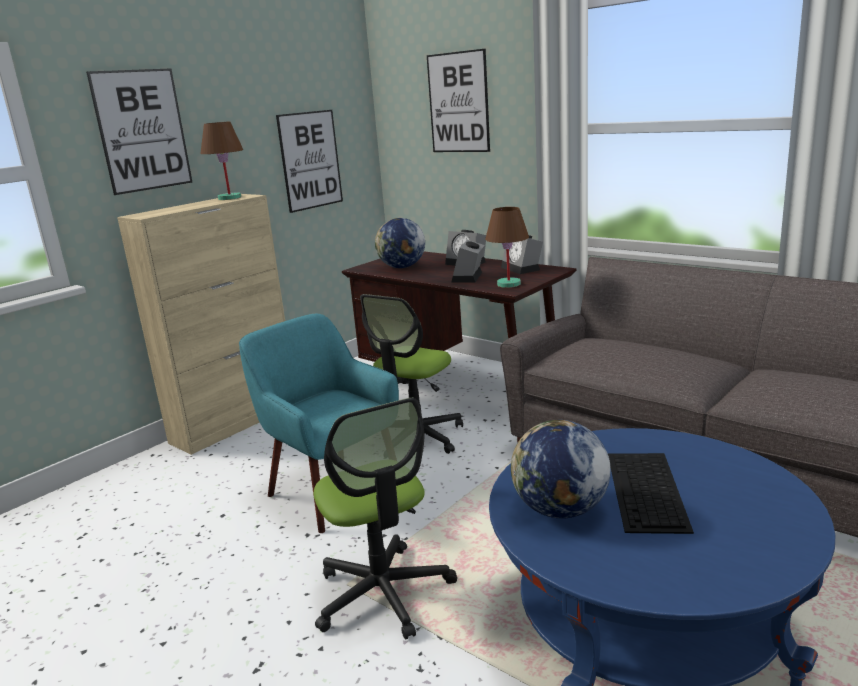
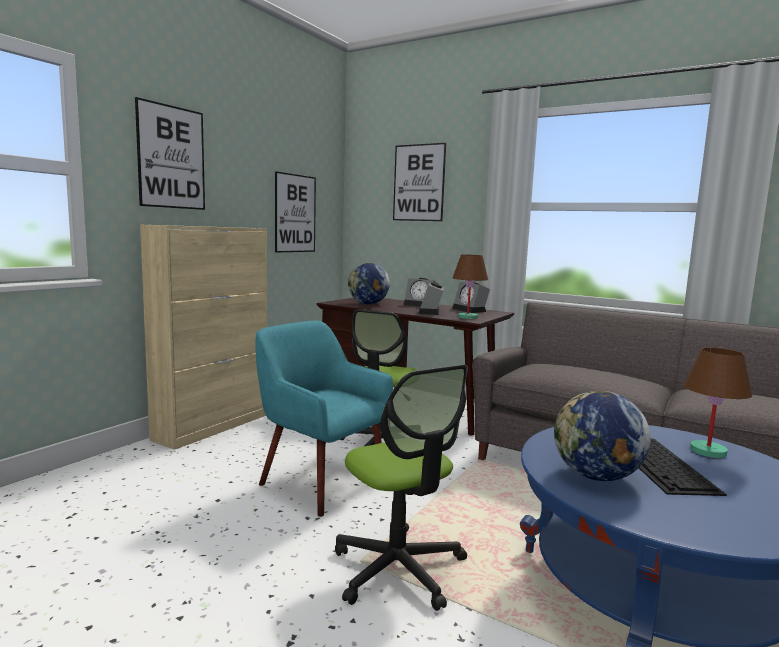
camera: 10 degrees left, 10 degrees down
(229, 198) = (235, 227): brown table lamp -> brown table lamp (708, 451)

